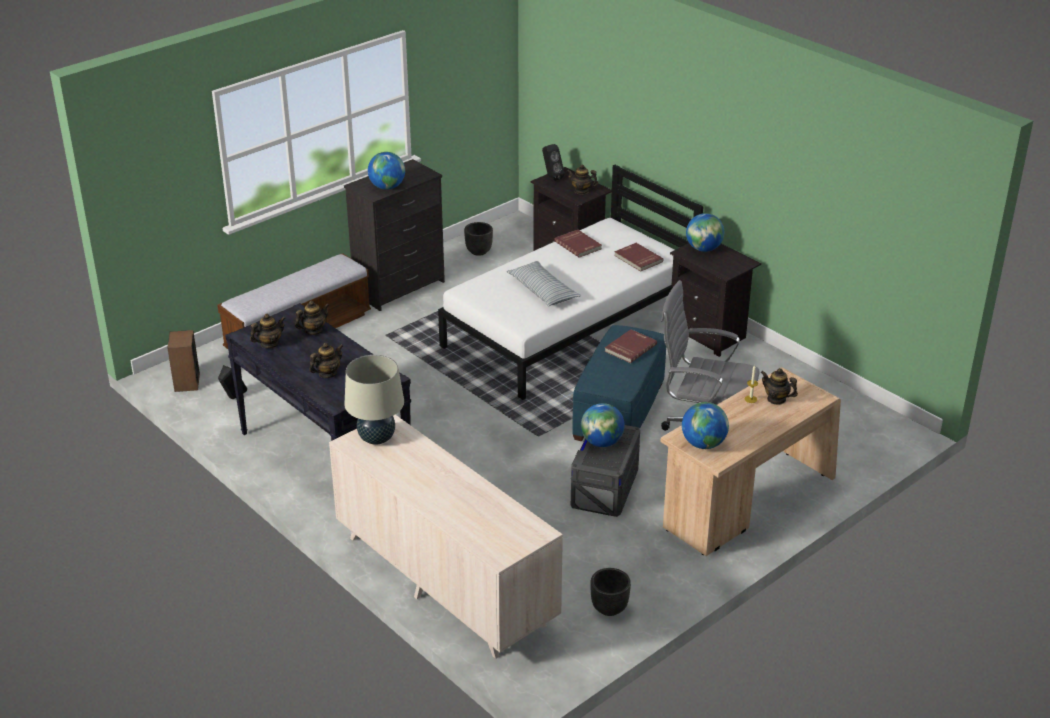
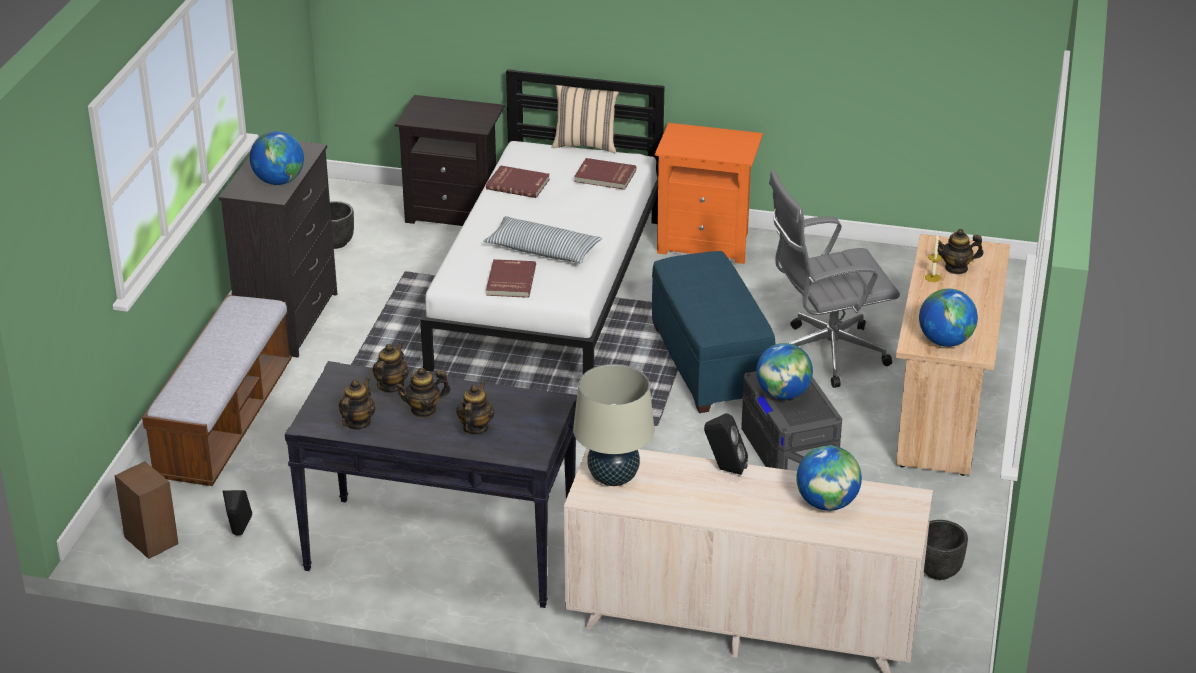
camera: 35 degrees left, 0 degrees up
(551, 177) = (415, 112): black speaker -> black speaker (724, 469)
(581, 191) = (470, 117): teapot -> teapot (424, 410)
(630, 347) = (706, 278): red book -> red book (509, 281)
(652, 235) = (585, 144): none -> beige pillow
(704, 249) = (686, 138): globe -> globe (827, 503)
(709, 334) = (706, 243): black nightstand -> orange nightstand

